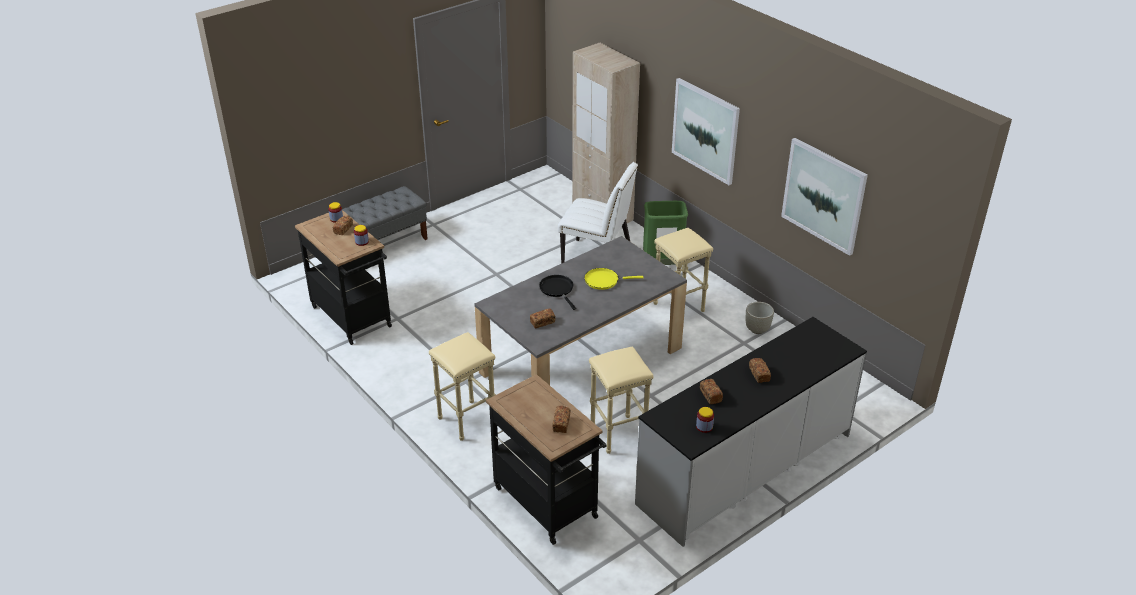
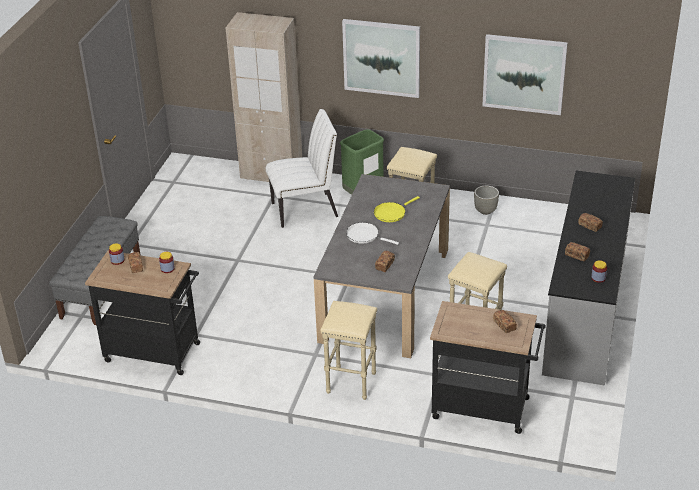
camera: 35 degrees left, 0 degrees up
(557, 289) = (365, 236): black frying pan -> white frying pan

